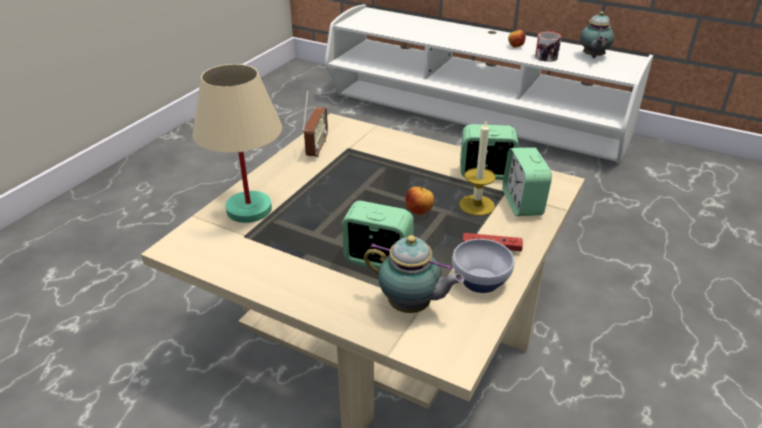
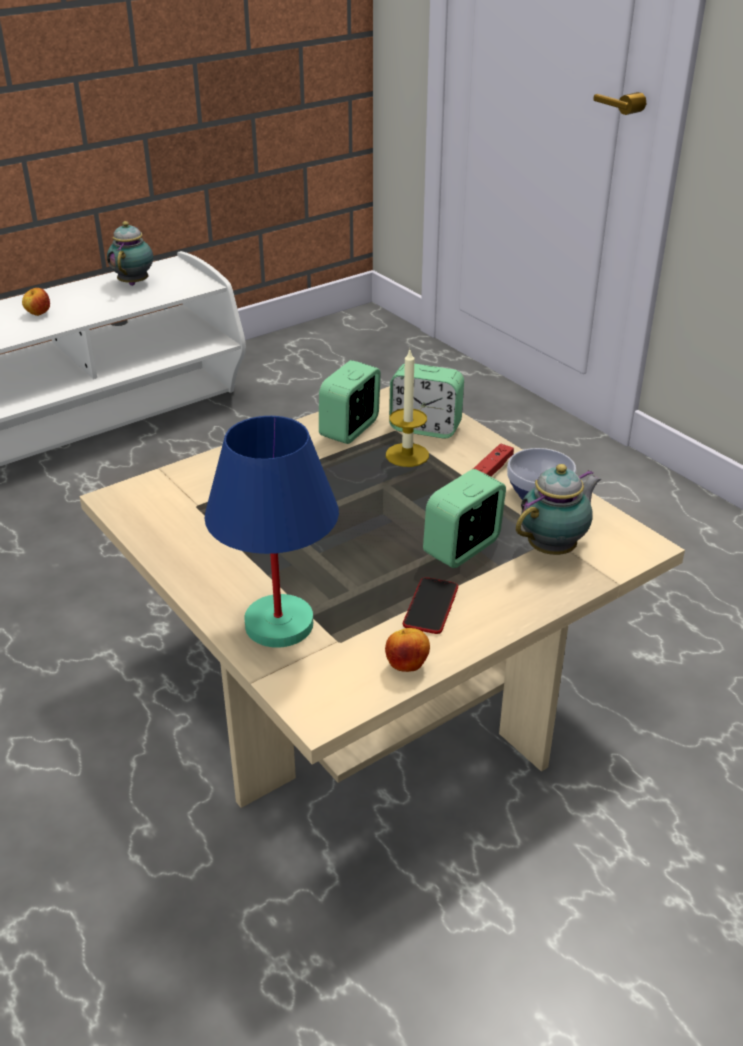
camera: 65 degrees left, 0 degrees up
(250, 210) = (280, 624): beige table lamp -> blue table lamp
(299, 263) = (430, 606): none -> phone
(316, 148) = (172, 531): radio -> none
(419, 212) = (391, 494): apple -> apple (407, 666)
(547, 55) = (91, 305): mug -> none
(592, 57) = (135, 282): teapot -> teapot turned 120 degrees counterclockwise

